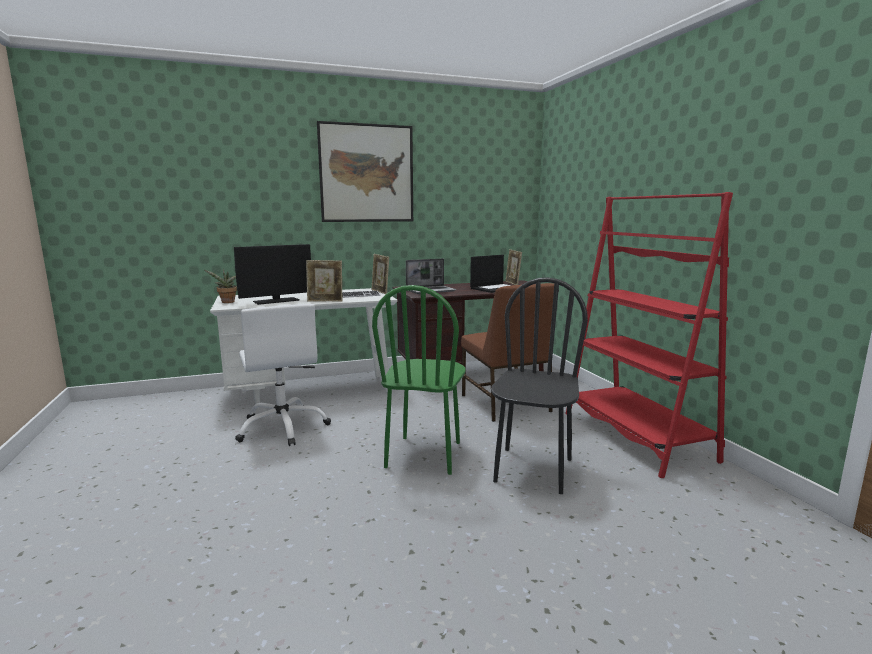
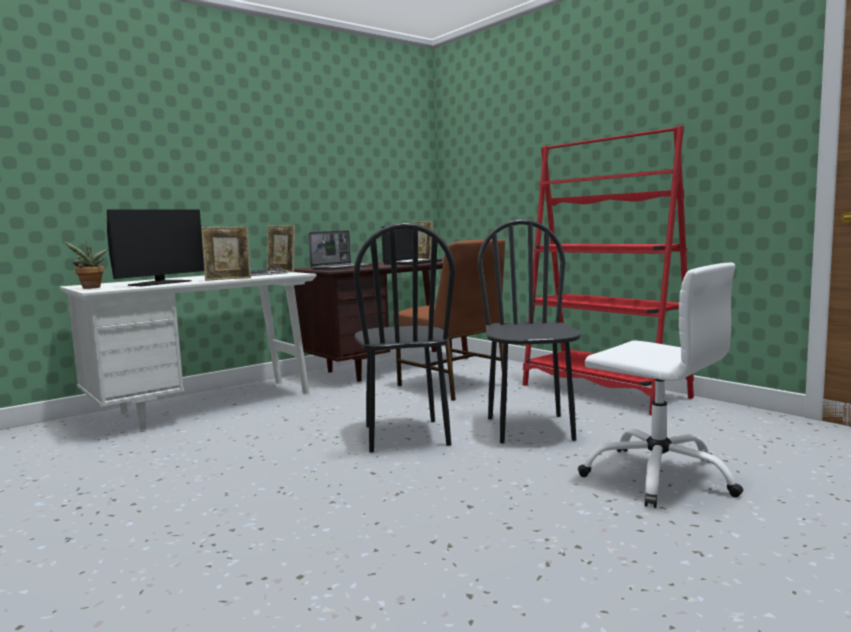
camera: 20 degrees left, 5 degrees down
(283, 427) = (202, 440): white office chair -> white office chair (659, 476)
(366, 173) = (248, 129): picture -> none
(424, 454) = (405, 435): green chair -> black chair

